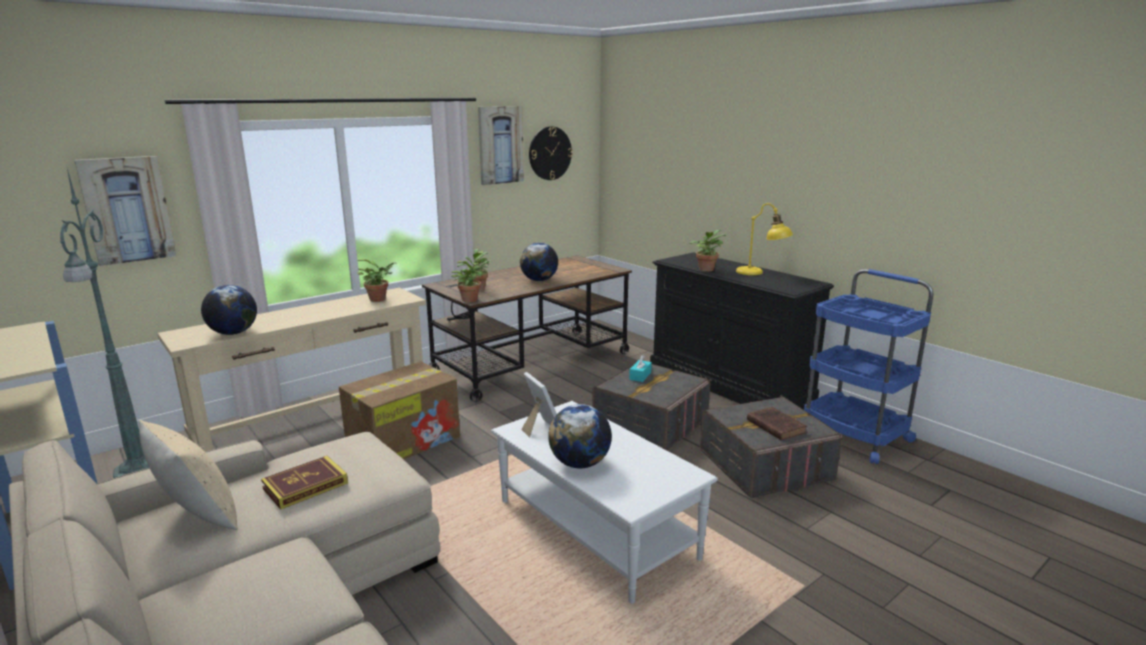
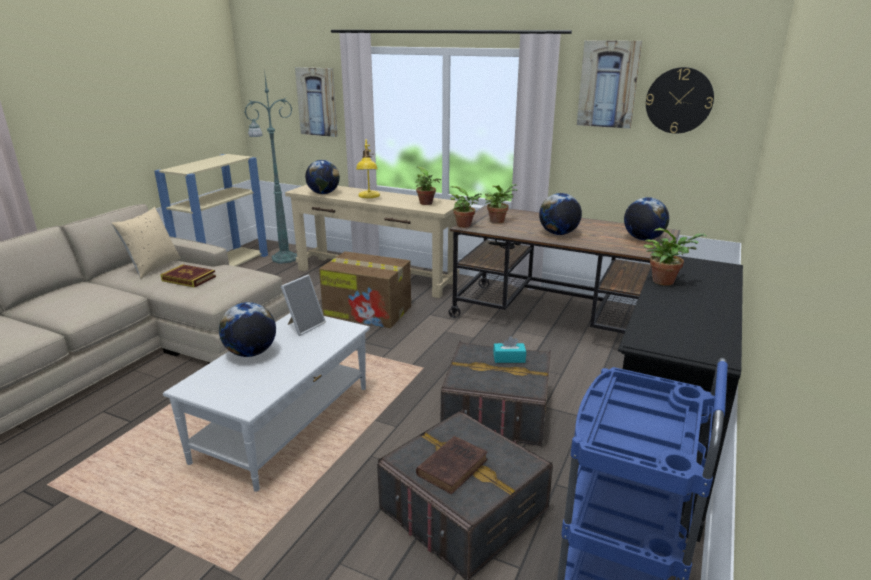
camera: 65 degrees right, 5 degrees up
(583, 265) = (643, 239): none -> globe
(761, 272) = (709, 314): yellow table lamp -> yellow table lamp (369, 198)

